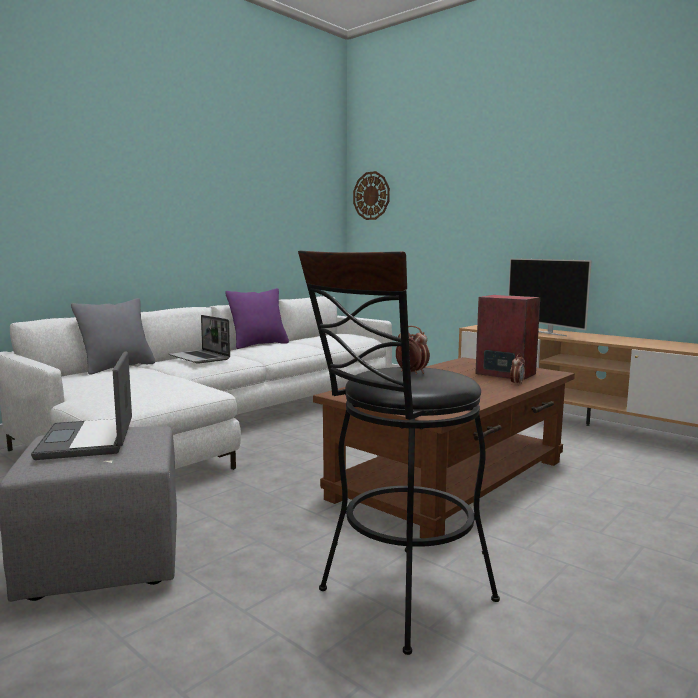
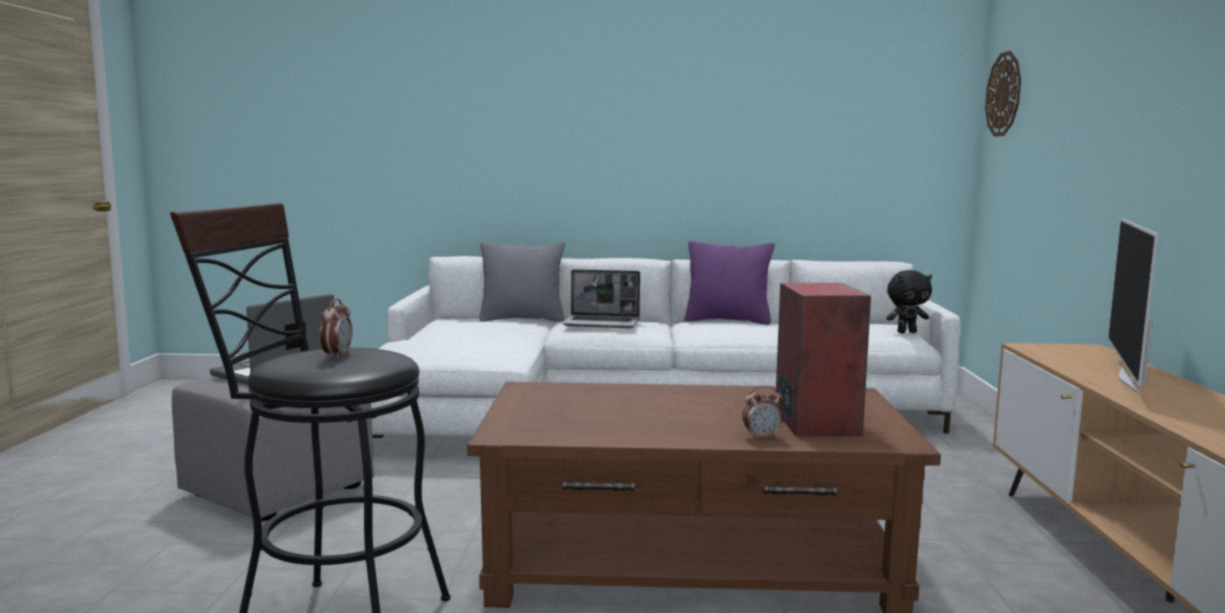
camera: 50 degrees right, 0 degrees up
(200, 358) = (602, 323): laptop -> laptop turned 90 degrees counterclockwise
(359, 335) = (906, 332): none -> black plush toy

